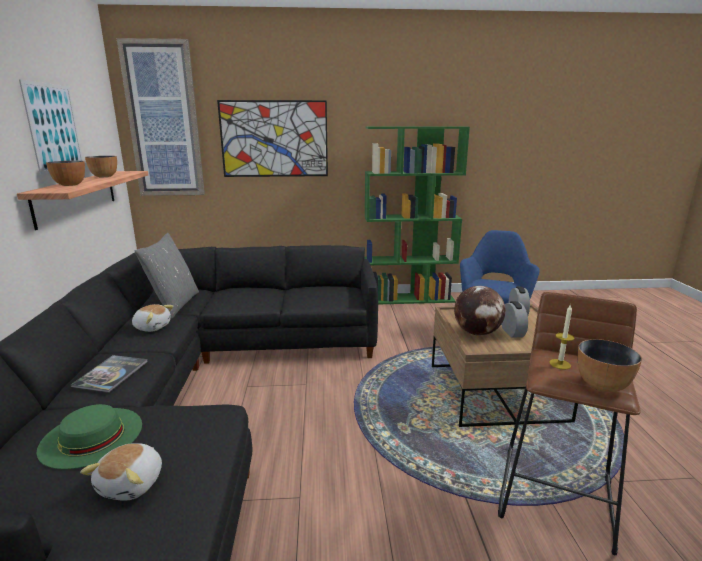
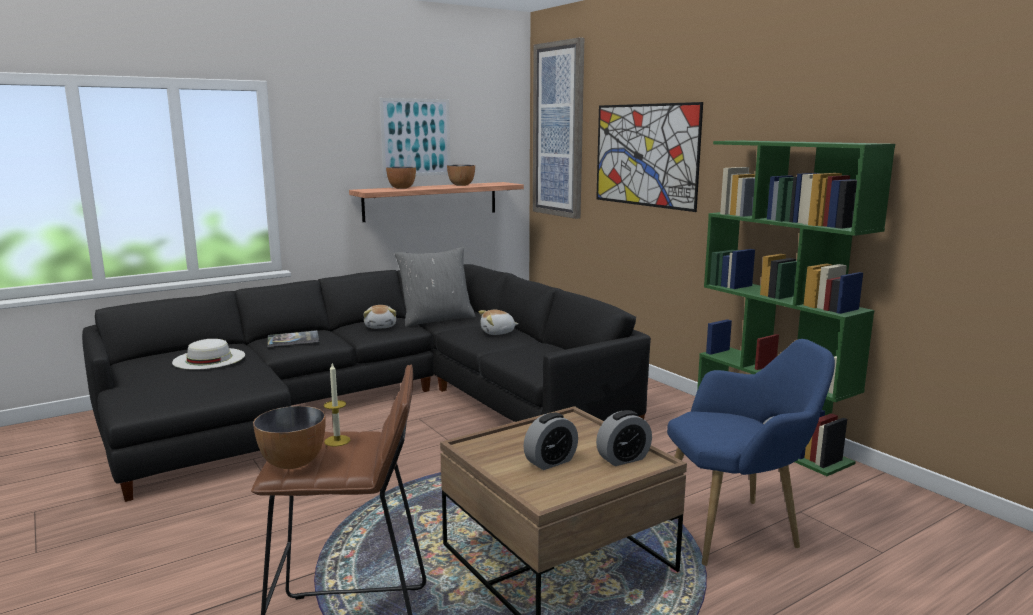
camera: 60 degrees right, 5 degrees down
(91, 436) = (209, 358): green hat -> white hat
(132, 484) = (166, 383): plush toy -> plush toy (498, 332)
(477, 333) = (520, 442): globe -> none

